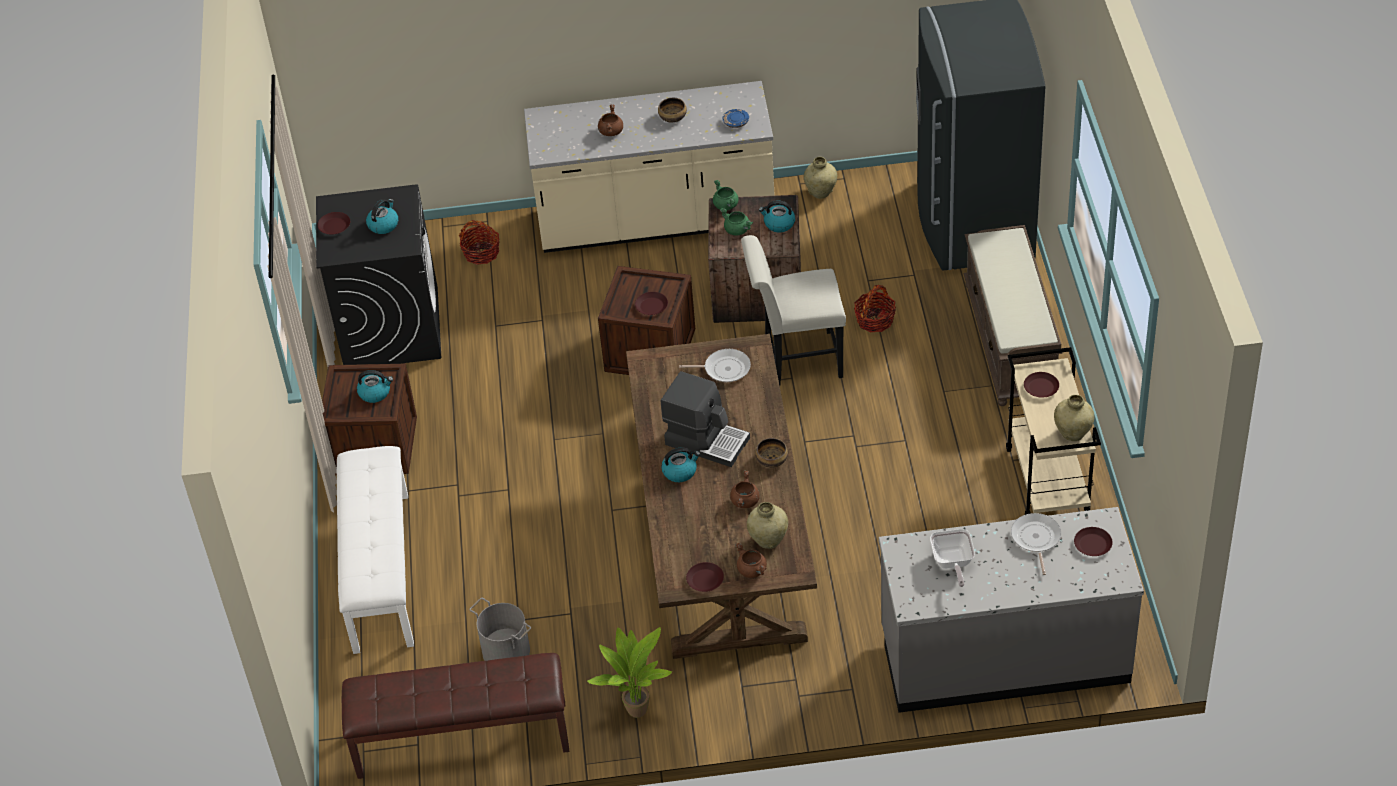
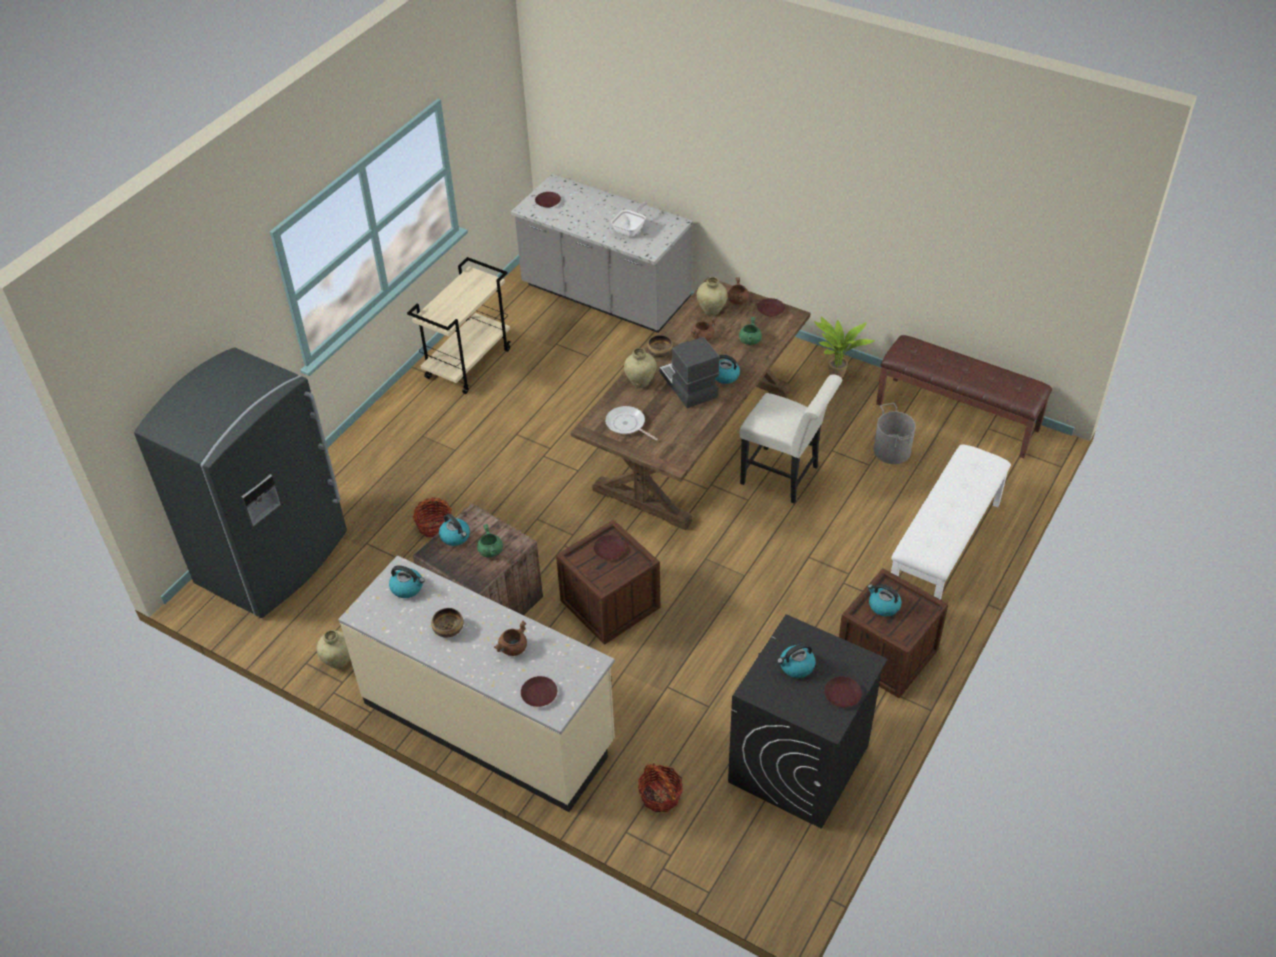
camera: 145 degrees left, 0 degrees up
(726, 206) = (473, 578): green cooking pot -> green cooking pot (749, 340)
(736, 122) = (407, 588): blue plate -> kettle
(796, 360) = (519, 530): white chair -> white chair (785, 477)
(1011, 341) = (372, 456): brown bench -> none
(1036, 539) = (573, 218): frying pan -> none
(1040, 388) = (451, 311): brown plate -> brown plate (539, 694)
(1072, 434) = (470, 279): beige vase -> beige vase (640, 382)

